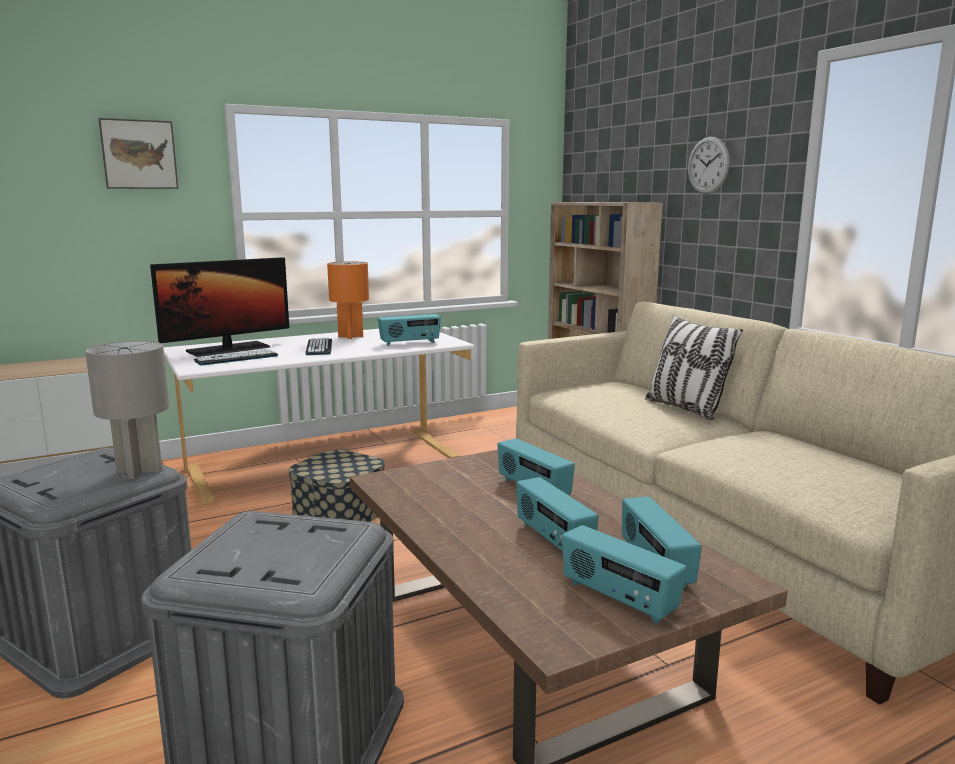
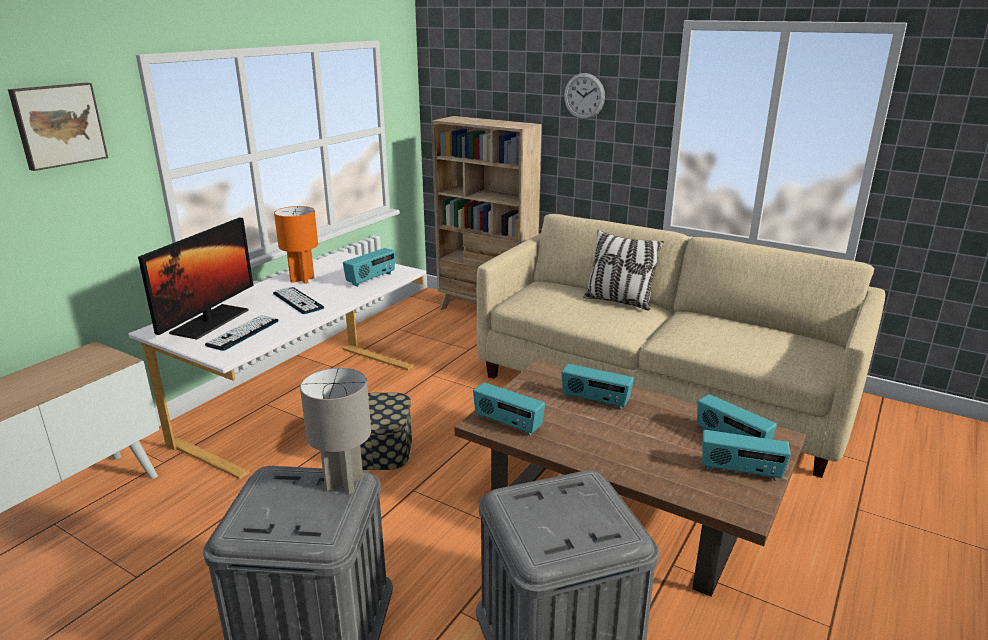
camera: 30 degrees left, 10 degrees up
(553, 540) = (657, 440): radio -> radio (507, 423)

